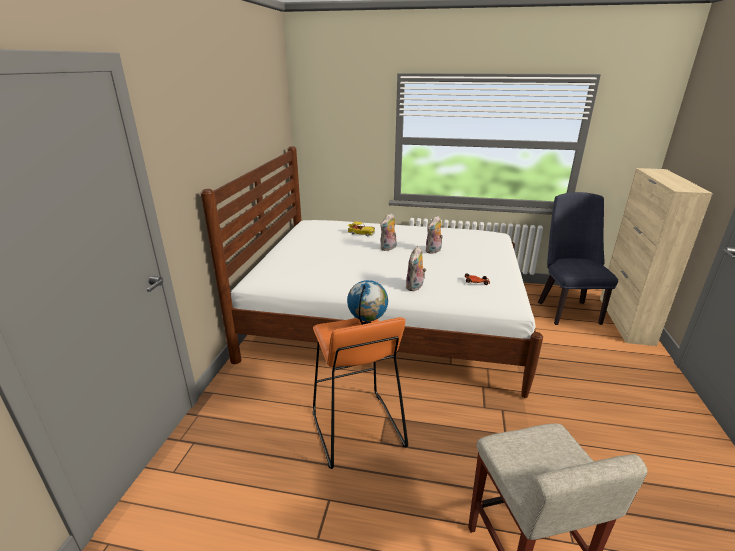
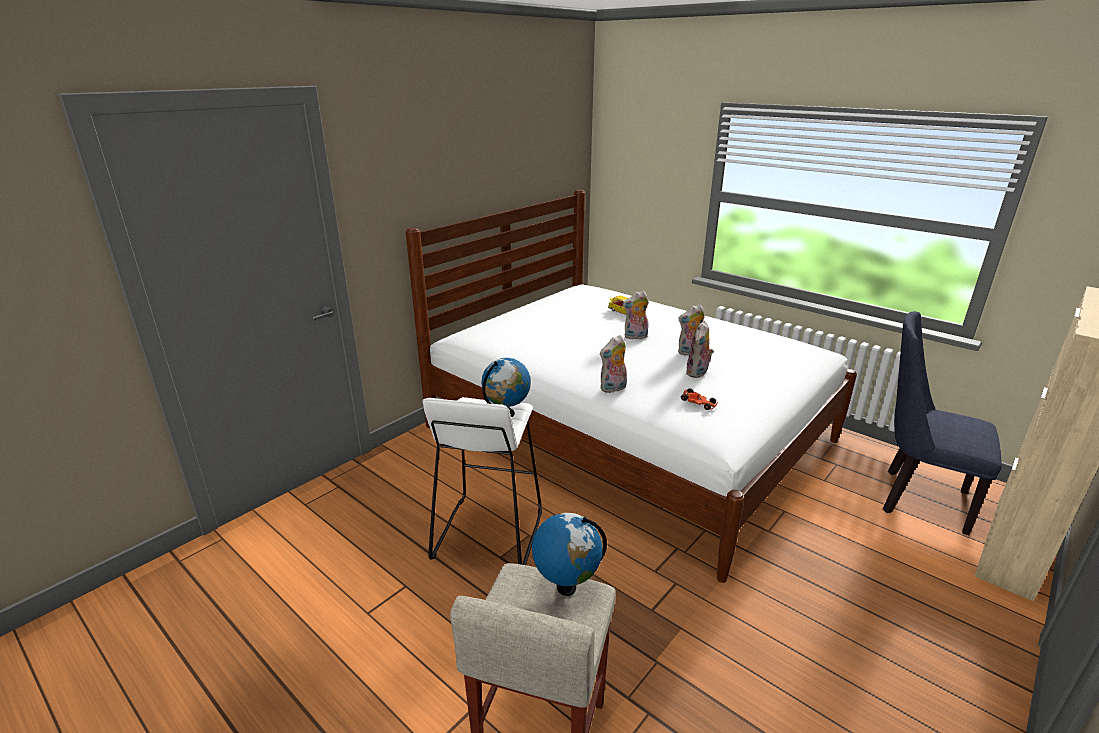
camera: 30 degrees right, 0 degrees up
(356, 429) = (488, 534): orange stool -> white stool
(453, 263) = (698, 373): none -> plush toy
(536, 437) = (566, 586): none -> globe
(566, 310) = (915, 498): blue chair -> blue chair turned 90 degrees counterclockwise

